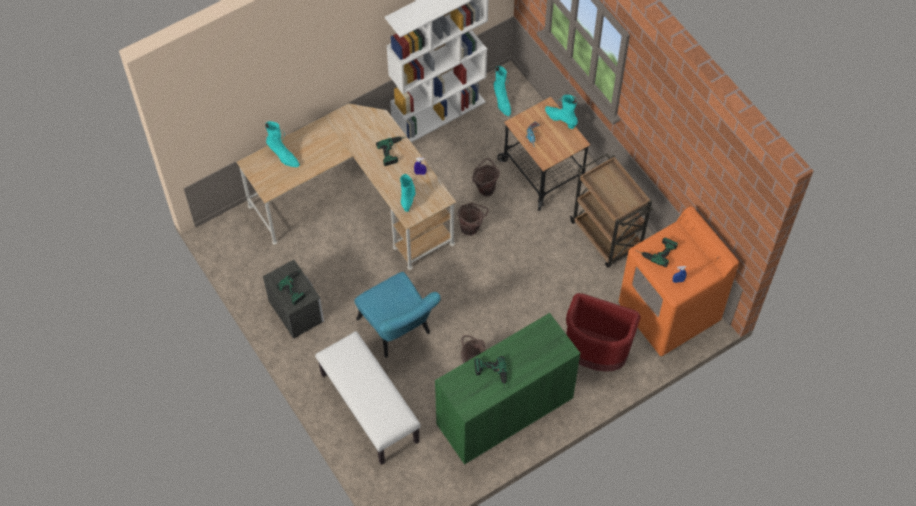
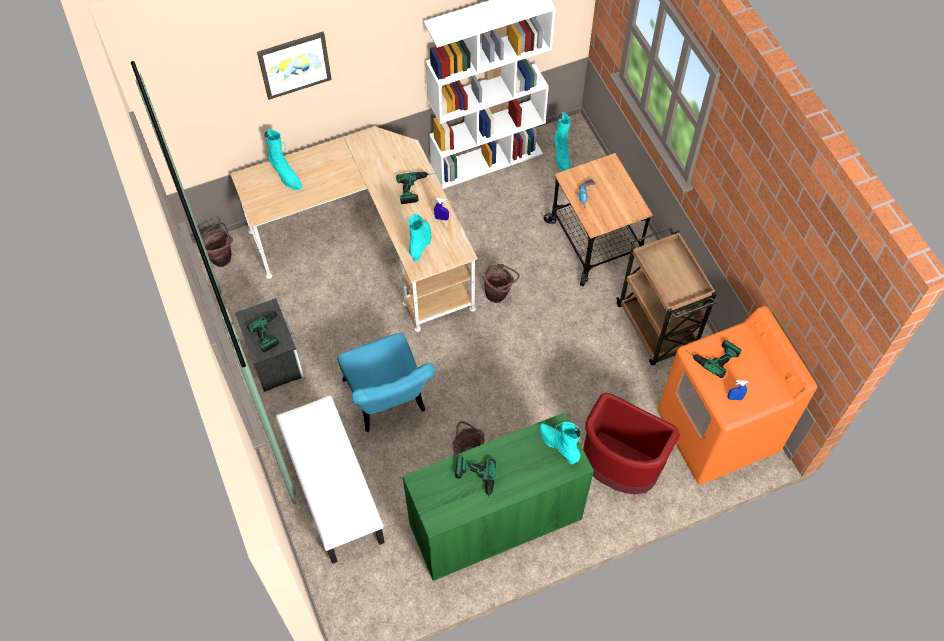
camera: 10 degrees right, 0 degrees up
(287, 67) = (294, 64): none -> picture
(485, 188) = (524, 250): brown bucket -> brown bucket (222, 257)
(560, 119) = (622, 181): turquoise boot -> turquoise boot (558, 446)

